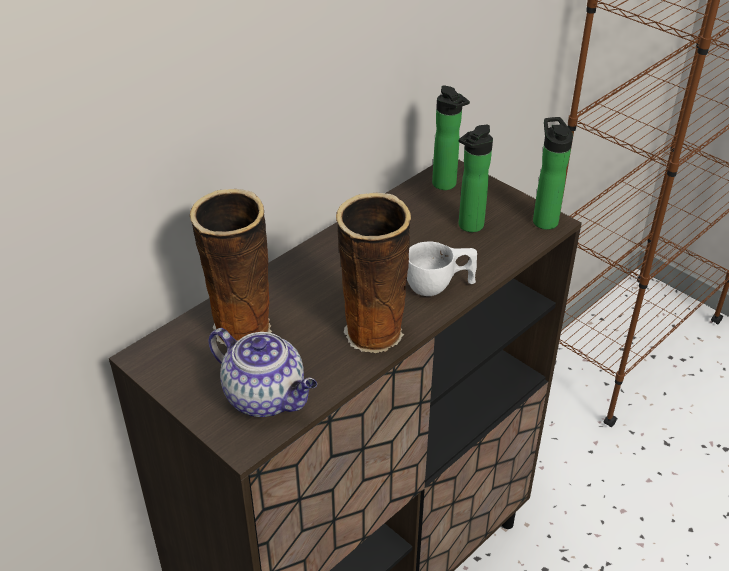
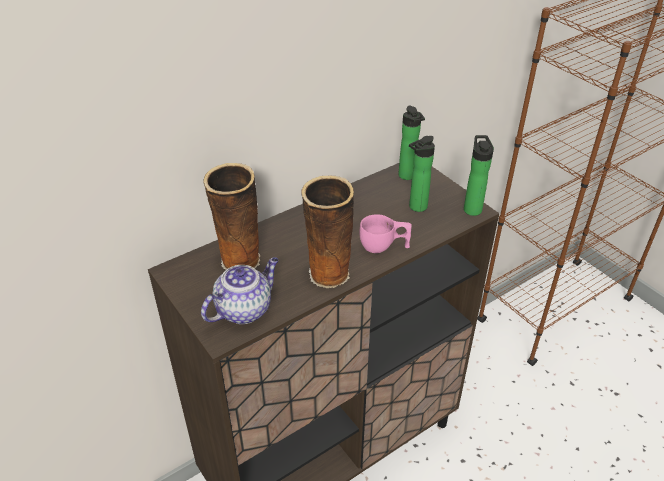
camera: 10 degrees right, 0 degrees up
(267, 397) = (244, 309): teapot -> teapot turned 90 degrees counterclockwise
(439, 286) = (384, 247): white cup -> pink cup

